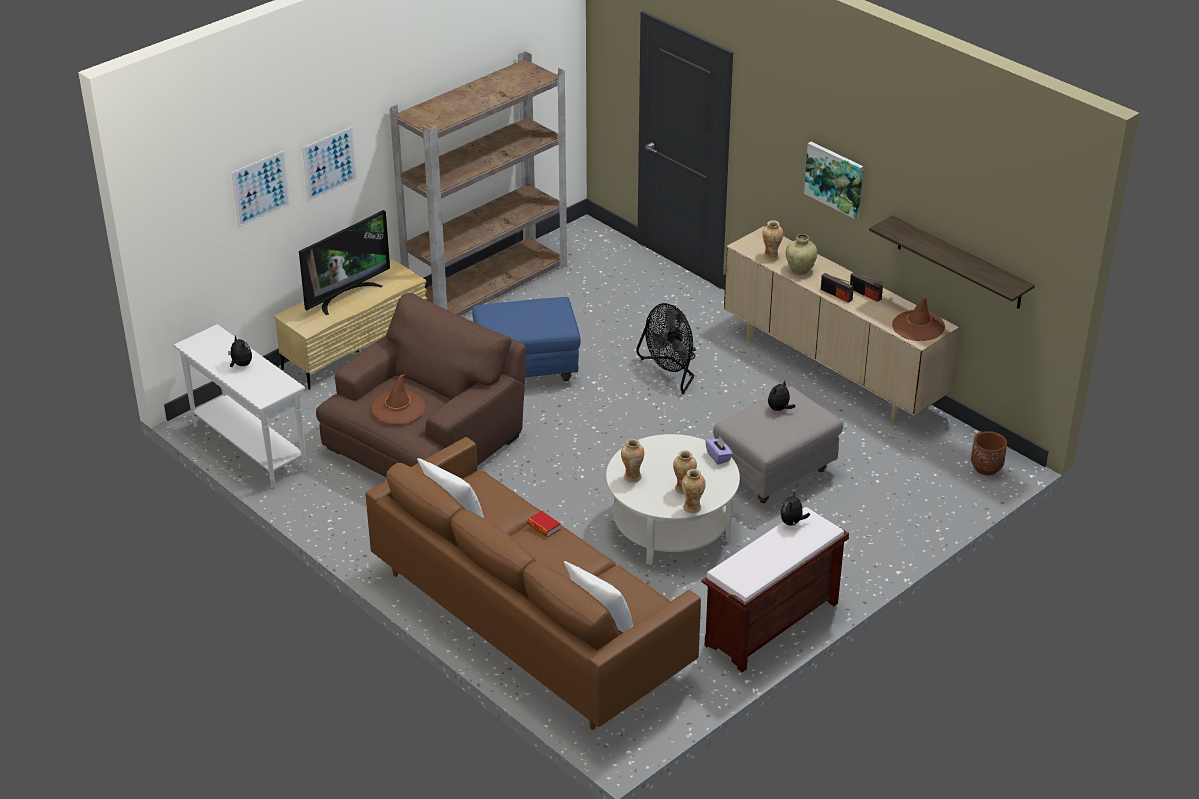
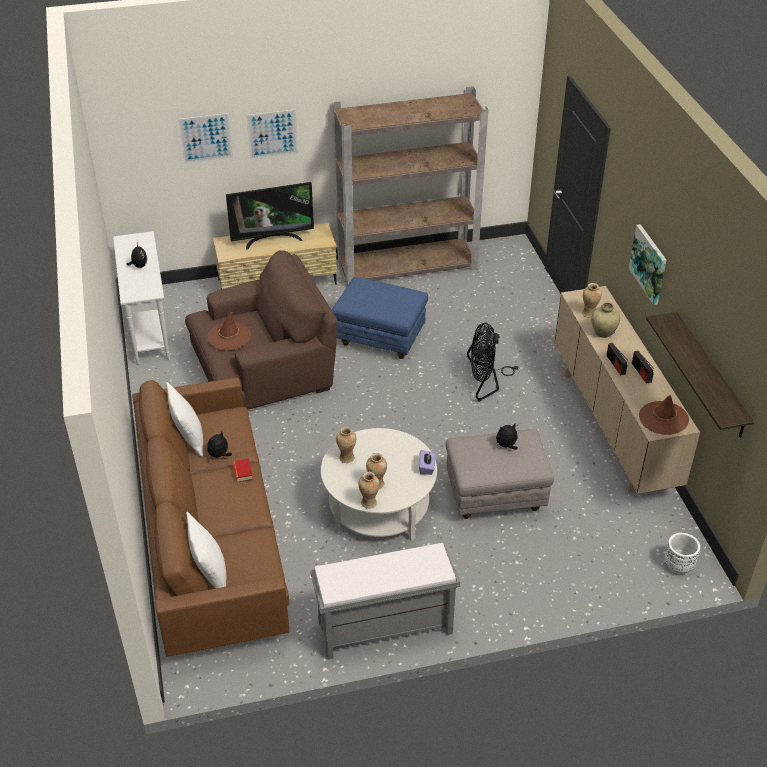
camera: 30 degrees right, 5 degrees up
(771, 625) = (384, 628): brown bench -> grey bench
(792, 522) = (418, 552): plush toy -> plush toy (219, 455)
(986, 468) = (678, 565): brown planter -> white planter

